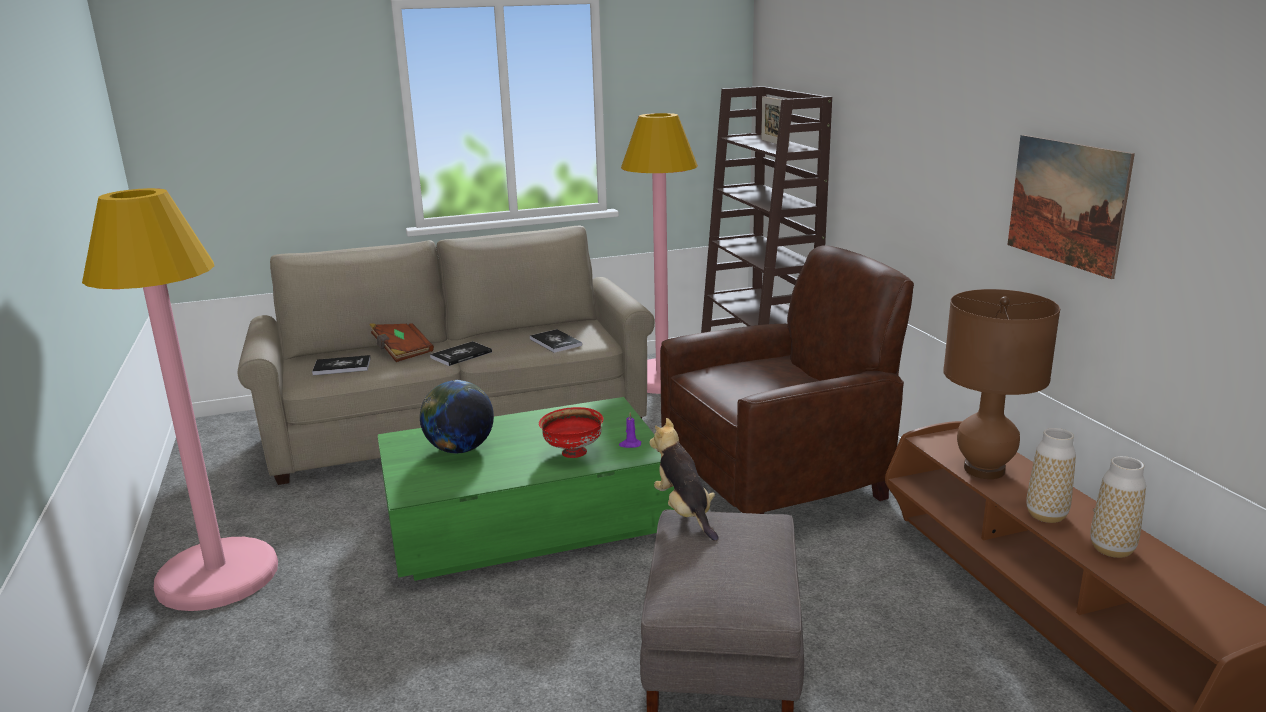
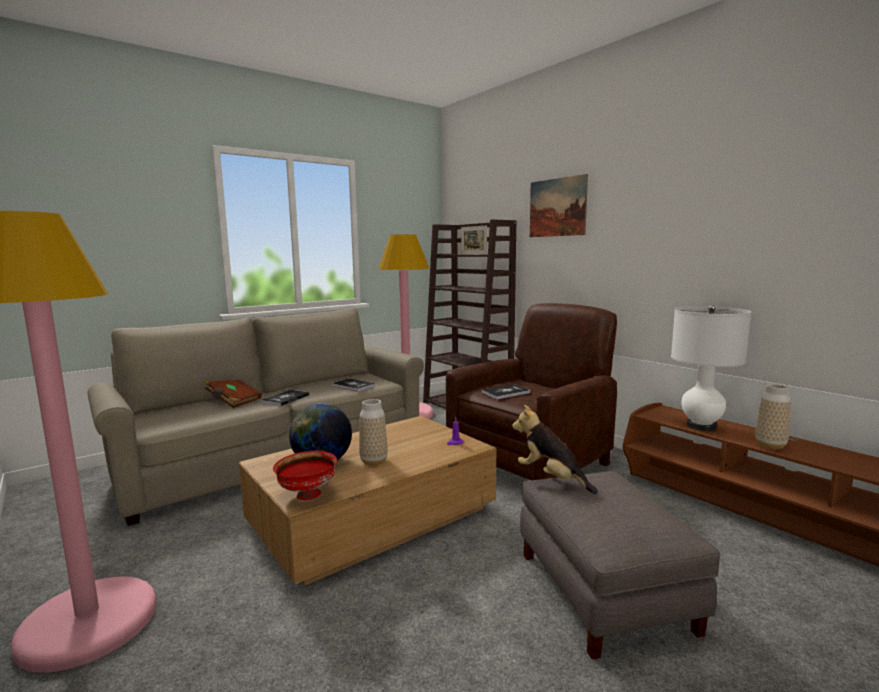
camera: 20 degrees left, 10 degrees down
(342, 366) = (185, 415): book -> book (506, 393)
(527, 520) = (374, 517): green coffee table -> brown coffee table
(572, 453) = (417, 453): red bowl -> red bowl (307, 495)
(984, 470) = (701, 426): brown table lamp -> white table lamp
(1066, 203) = (730, 247): picture -> picture (557, 207)
(1112, 549) = (832, 458): vase -> vase (374, 461)

